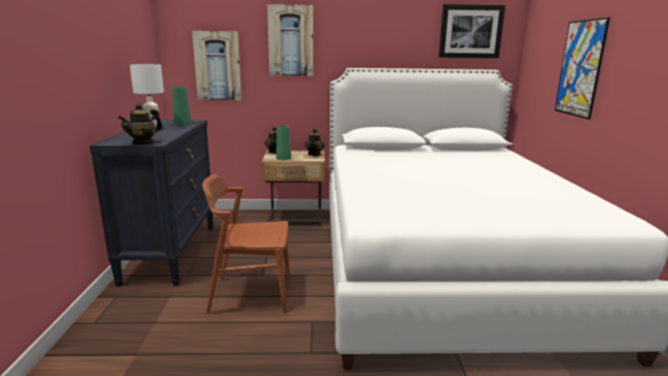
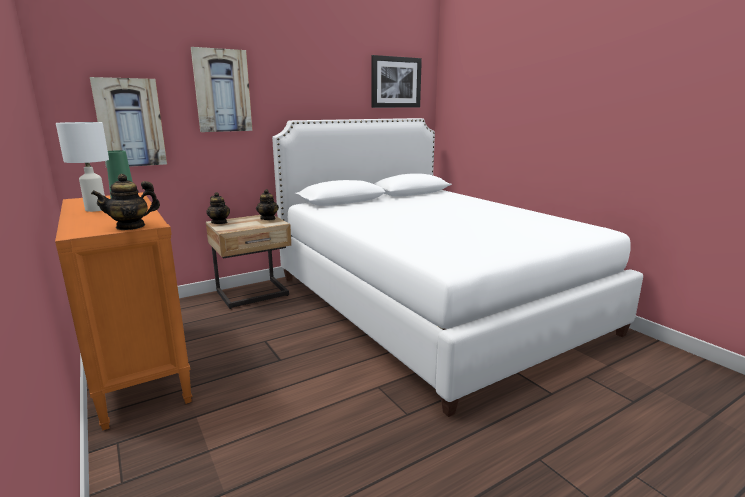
camera: 30 degrees left, 0 degrees up
(143, 142) = (131, 226): teapot -> teapot turned 45 degrees clockwise
(171, 252) = (137, 369): black dresser -> orange dresser
(250, 294) = (289, 382): brown chair -> none
(283, 158) = (240, 227): green vase -> none
(580, 68) = (508, 114): picture -> none

